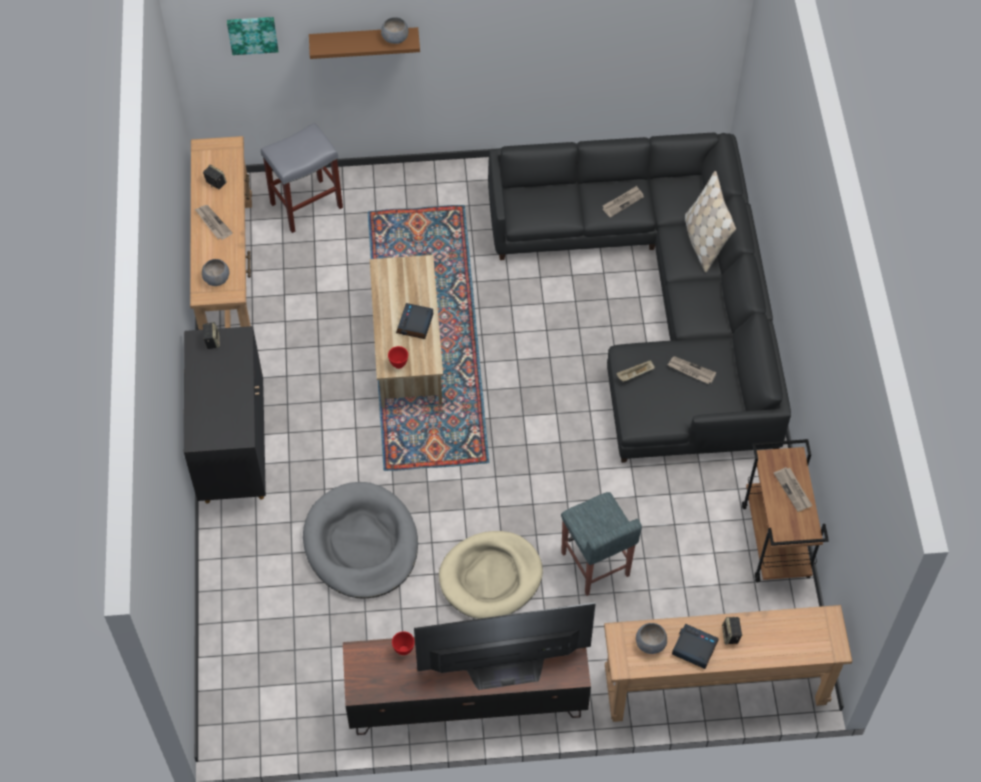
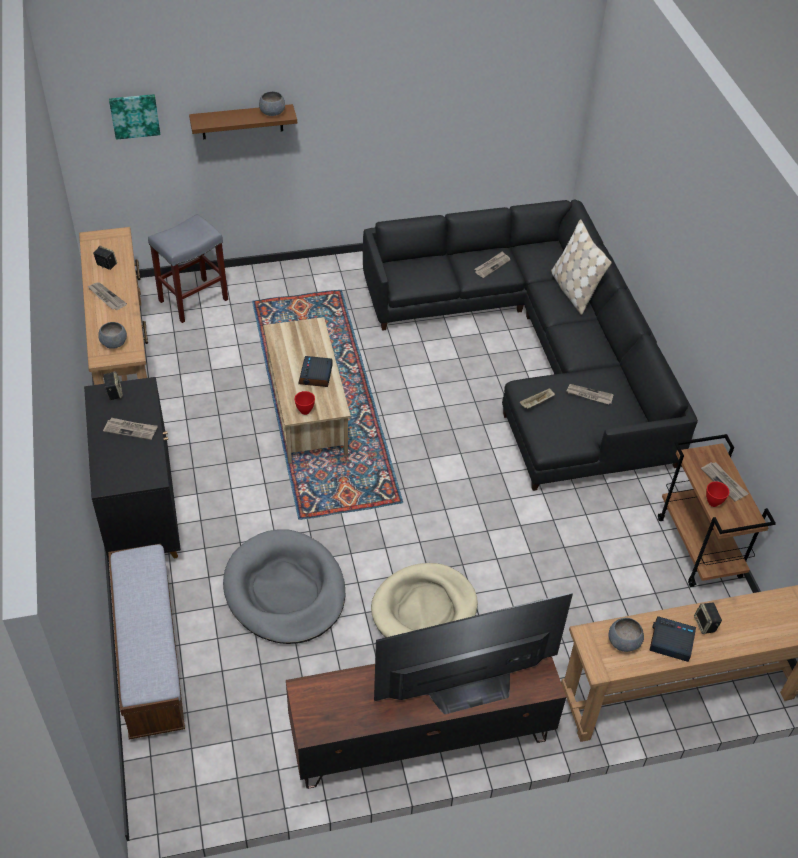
camera: 10 degrees left, 10 degrees down
(225, 383) = (131, 429): none -> newspaper
(229, 596) = (150, 657): none -> bench
(403, 649) = (354, 680): red bowl -> red bowl (712, 502)
(595, 565) = (528, 587): grey stool -> none

